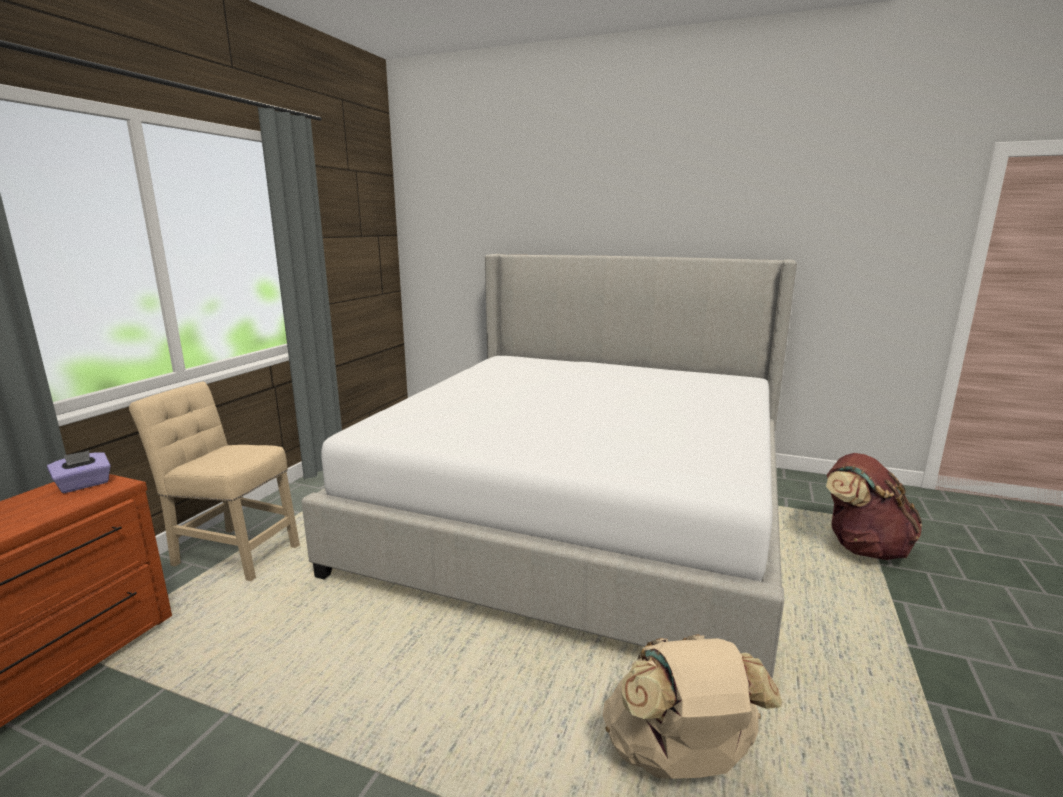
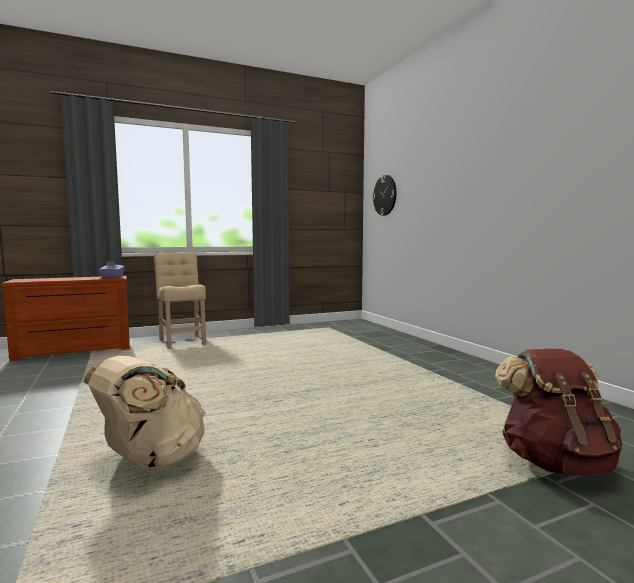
camera: 45 degrees right, 10 degrees down
(452, 245) = (385, 195): none -> wall clock
(581, 513) = (355, 372): bed -> none

